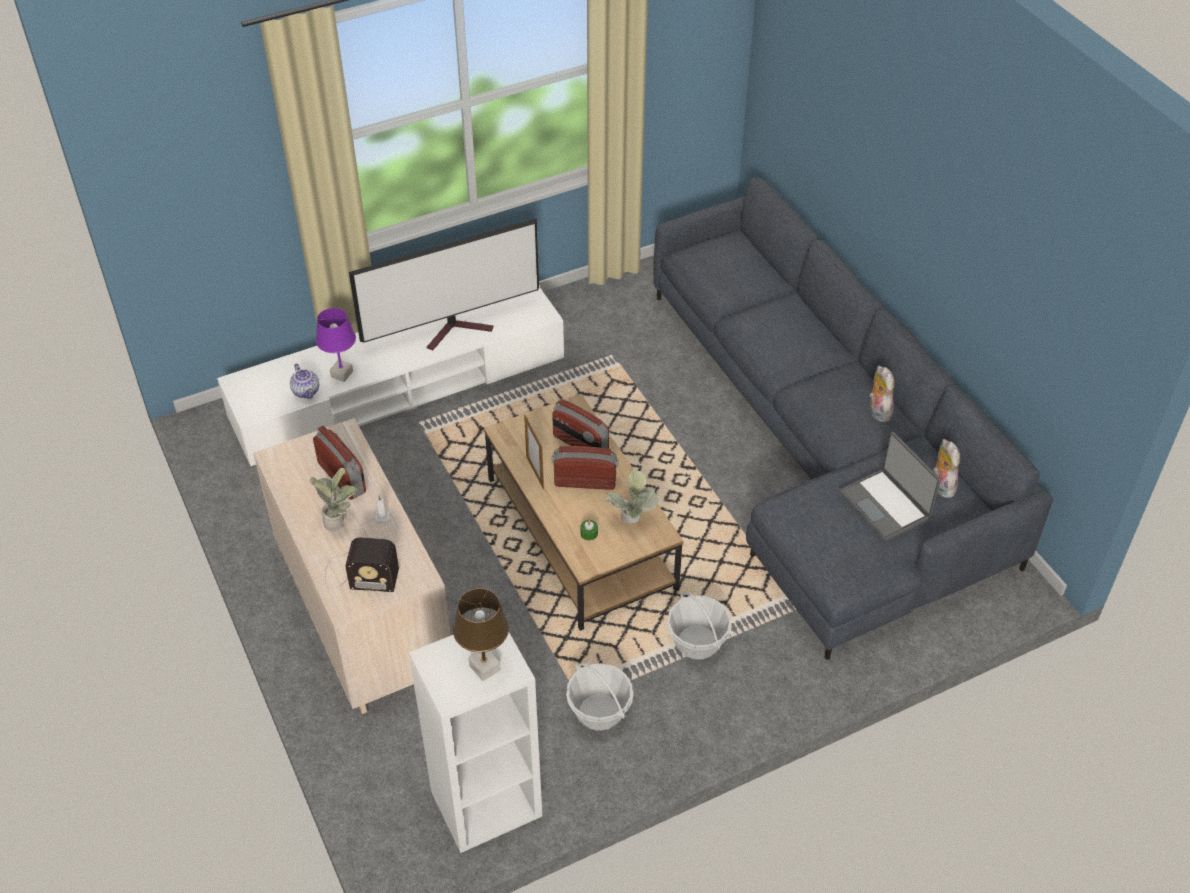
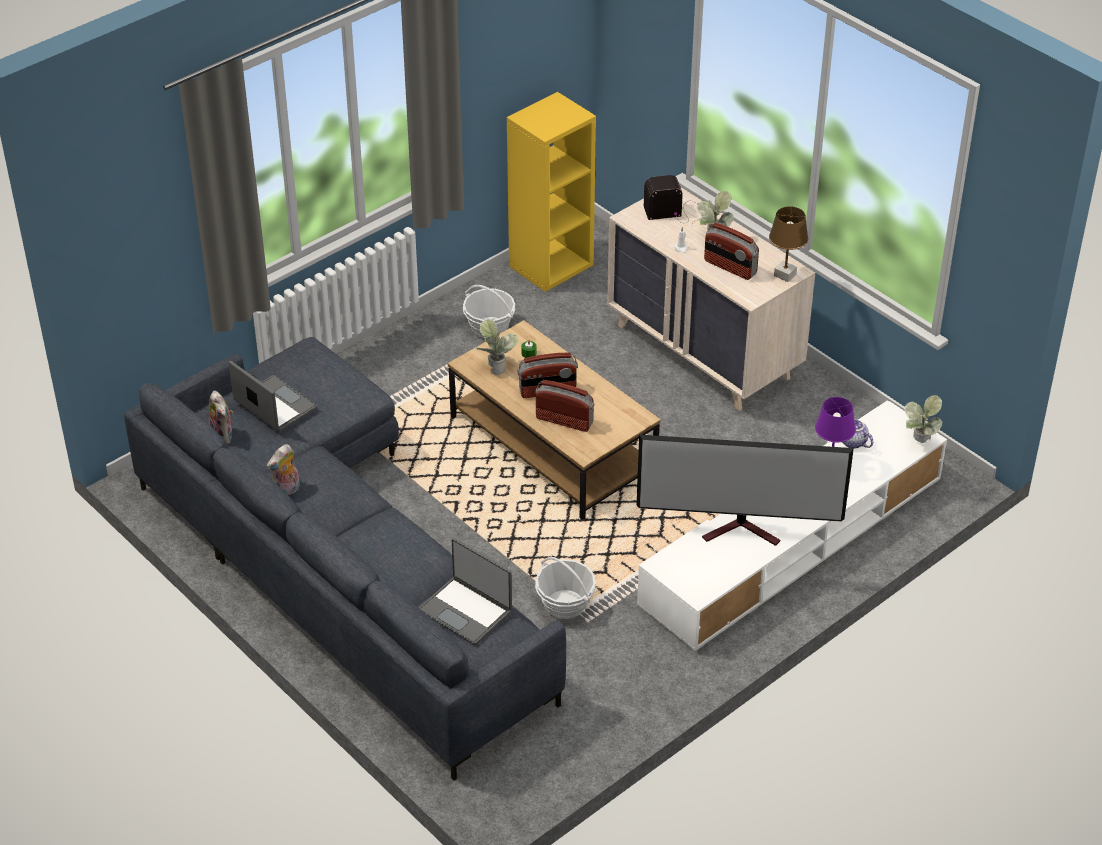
camera: 165 degrees right, 5 degrees down
(246, 379) = (918, 443): none -> potted plant
(458, 330) = (743, 531): television -> television turned 135 degrees counterclockwise
(485, 668) = (541, 116): brown table lamp -> brown table lamp (784, 275)
(486, 805) = (551, 265): white bookcase -> yellow bookcase
(535, 472) = (595, 390): picture frame -> none
(697, 642) = (425, 384): basket -> basket (565, 604)
(729, 274) = (466, 611): none -> laptop
(877, 411) = (286, 491): plush toy -> plush toy turned 75 degrees clockwise

